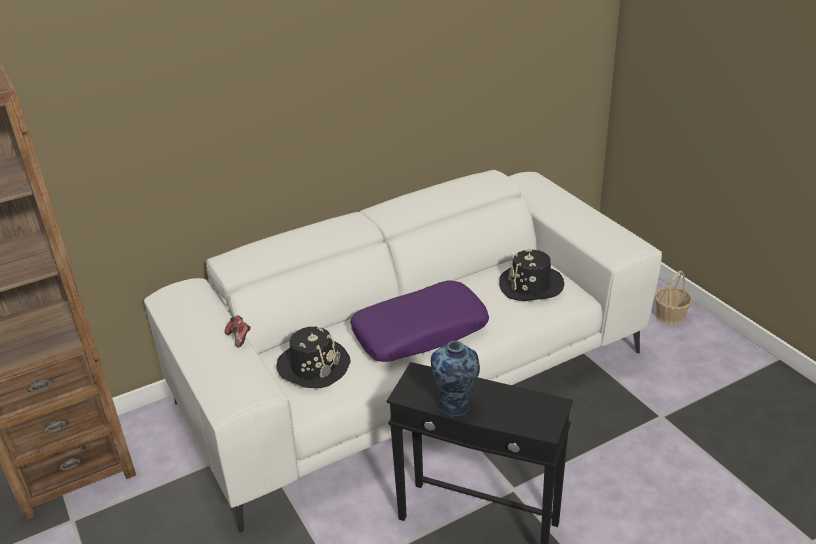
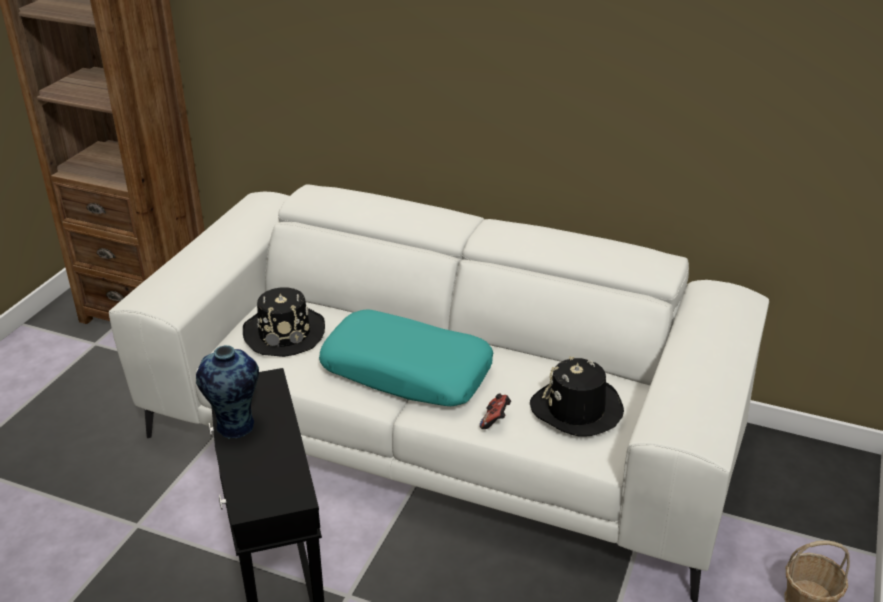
camera: 50 degrees right, 0 degrees up
(239, 338) = (231, 260): game controller -> game controller (495, 420)
(420, 332) = (407, 371): purple pillow -> turquoise pillow

